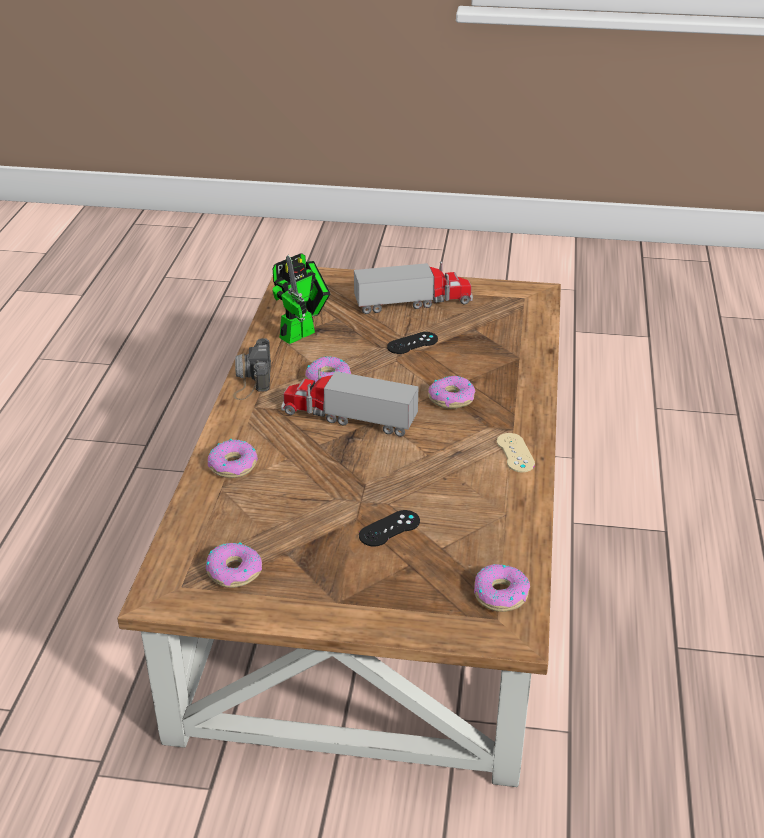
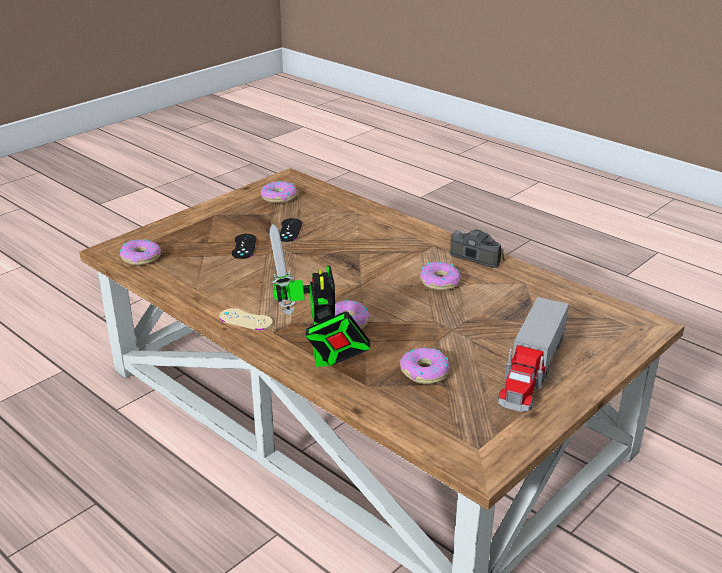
camera: 125 degrees right, 5 degrees down
(233, 465) = (374, 221): donut -> donut (424, 372)
(302, 333) = (526, 294): toy robot -> toy robot (323, 359)
(348, 417) = (378, 272): toy truck -> none
(412, 343) = (453, 339): black game controller -> black game controller (289, 230)

